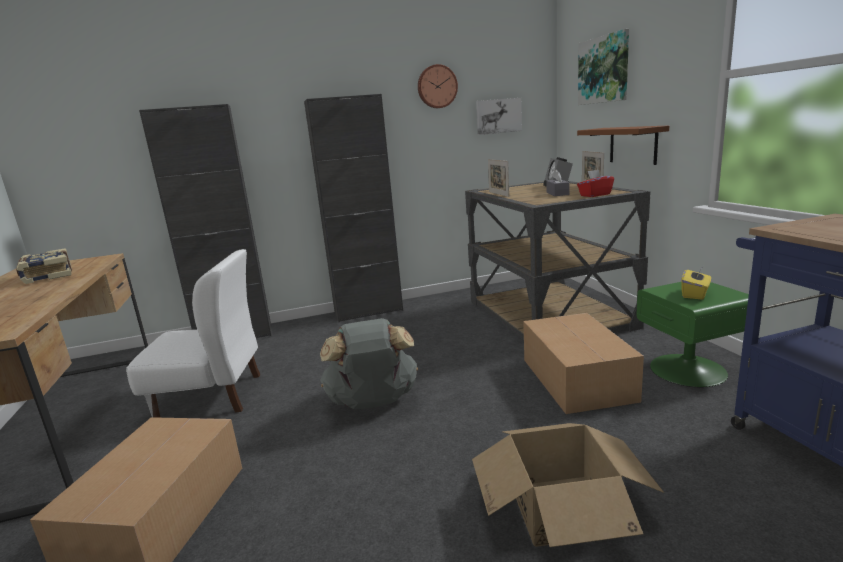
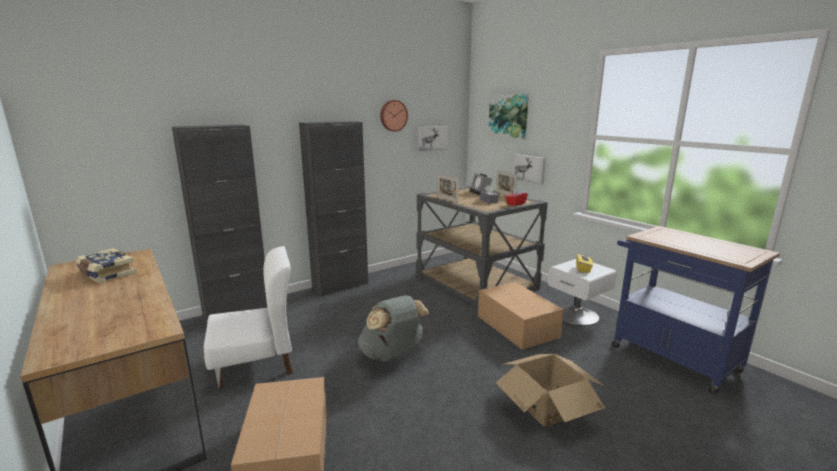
camera: 20 degrees left, 0 degrees up
(633, 145) = (529, 168): brown shelf -> picture
(688, 369) = (577, 315): green nightstand -> white nightstand

